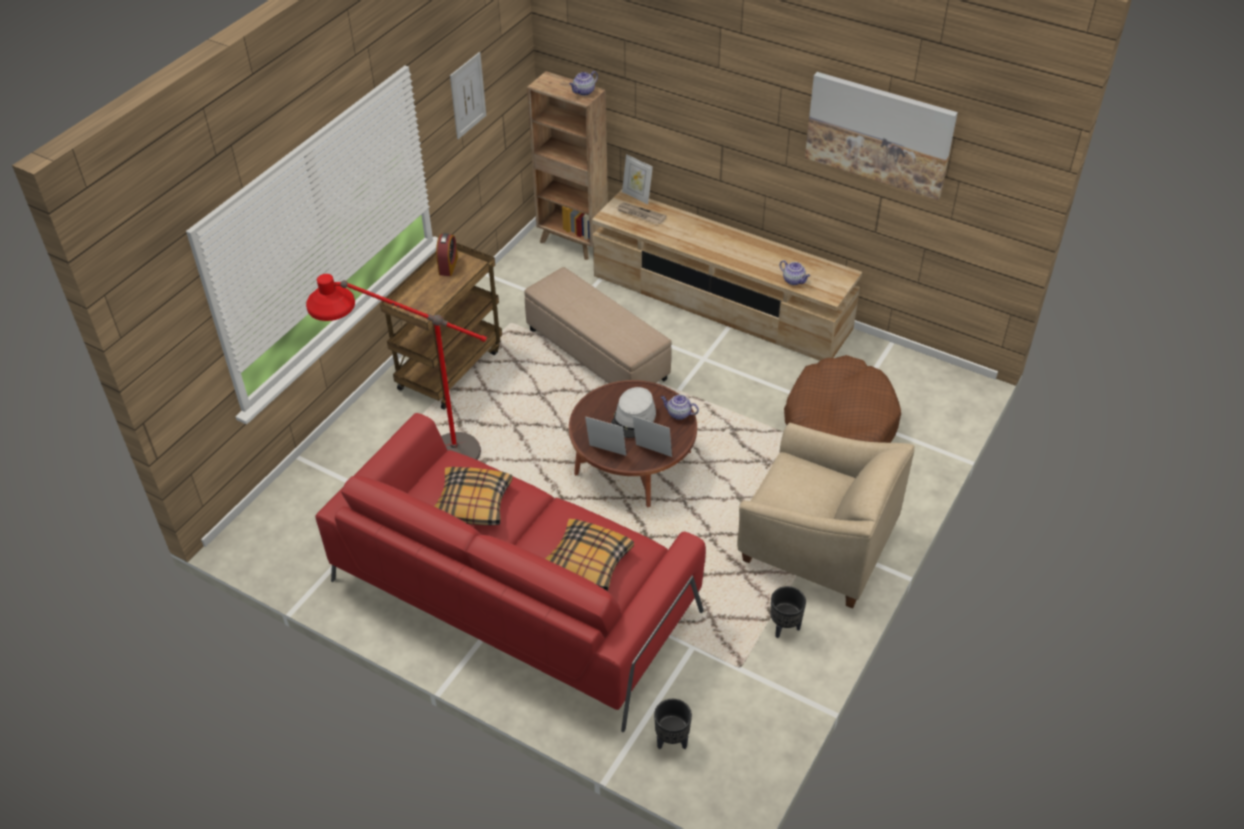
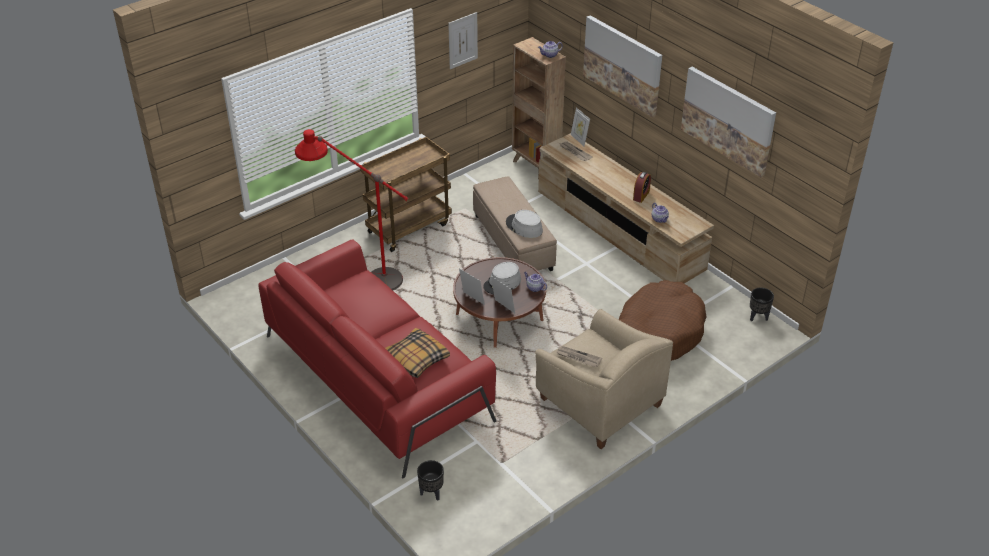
camera: 20 degrees right, 5 degrees down
(448, 266) = (418, 153): alarm clock -> alarm clock (641, 195)
(472, 503) = (362, 304): pillow -> none
(621, 332) = (524, 227): none -> grey hat
(700, 86) = (623, 64): none -> picture
(785, 627) = (546, 447): black planter -> black planter (758, 317)
(792, 497) = (578, 357): none -> newspaper

